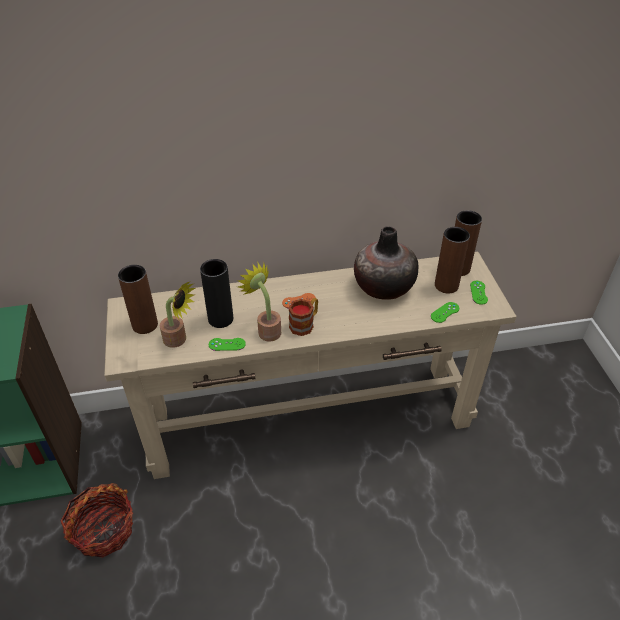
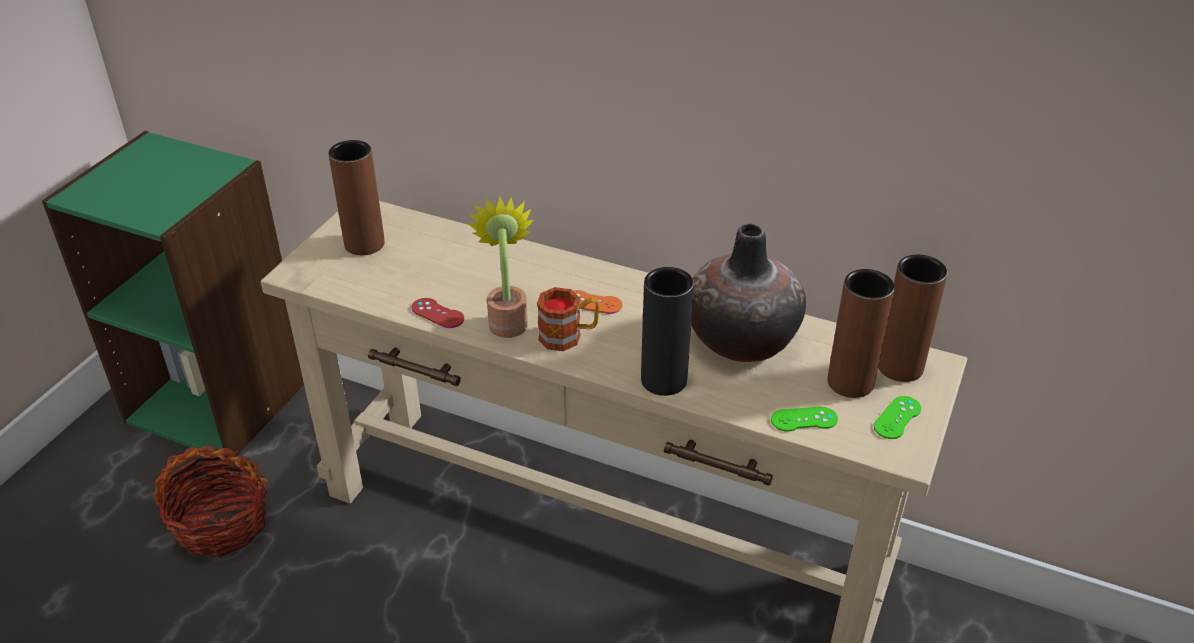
camera: 35 degrees right, 5 degrees down
(179, 340) = (385, 280): potted plant -> none
(220, 319) = (463, 278): black vase -> black vase (663, 380)
(227, 344) = (437, 313): green game controller -> red game controller

